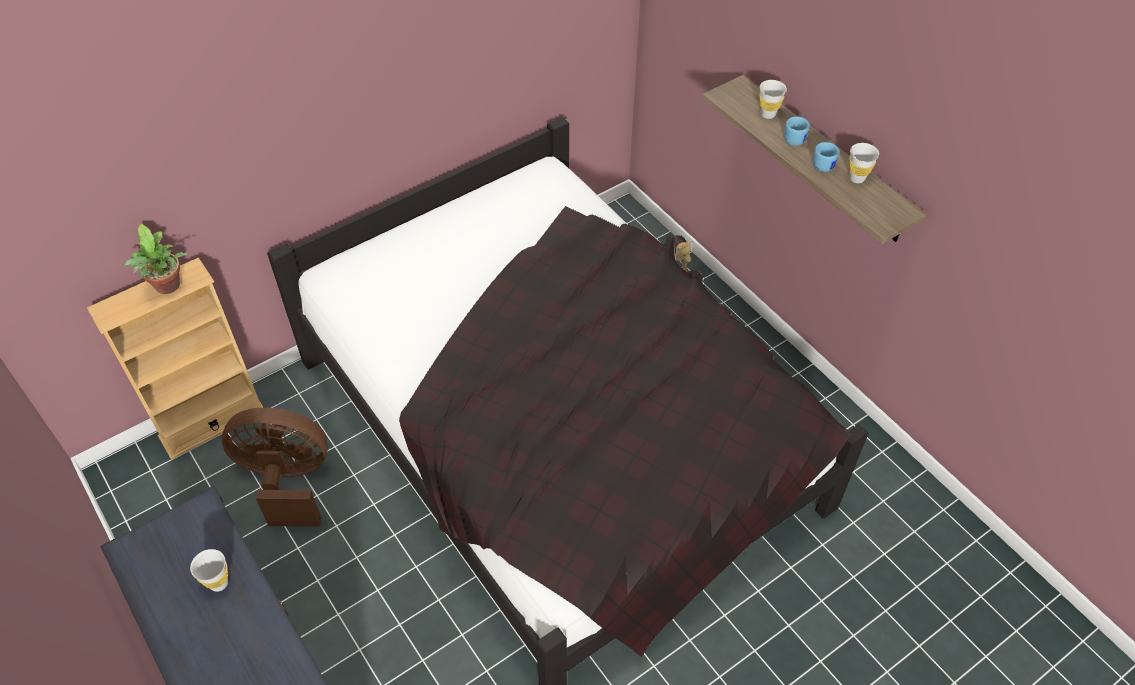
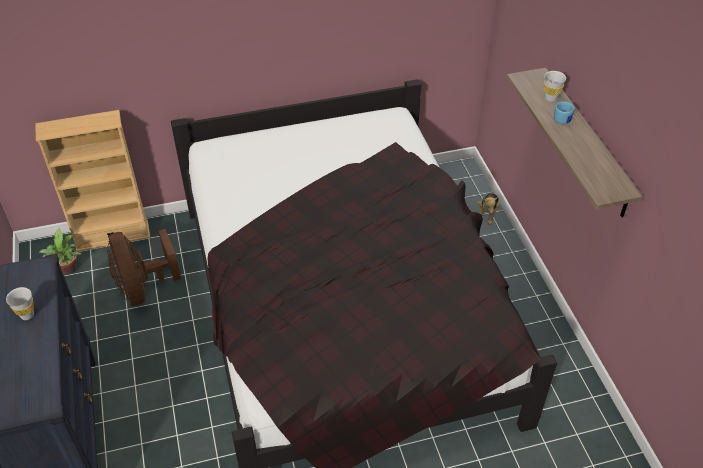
camera: 20 degrees right, 5 degrees down
(168, 288) = (90, 123): potted plant -> potted plant (68, 270)
(287, 482) = (143, 288): brown fan -> brown fan turned 135 degrees counterclockwise
(824, 164) = (577, 142): blue mug -> none
(857, 178) = (598, 158): white cup -> none

